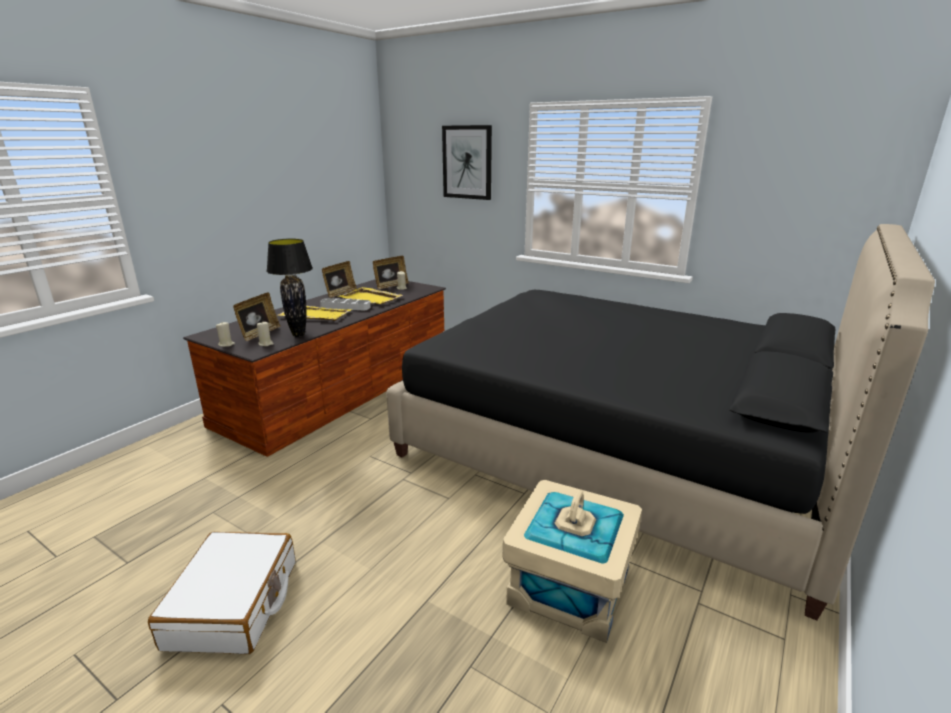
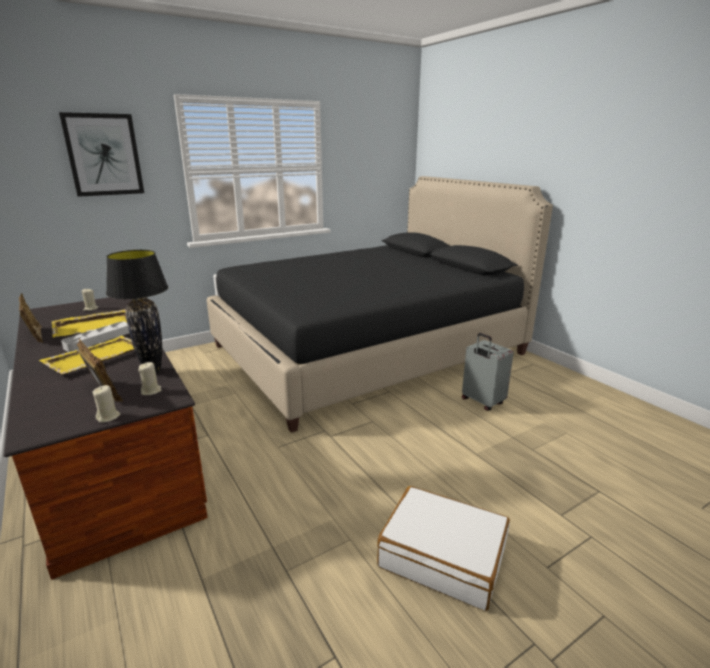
camera: 65 degrees left, 0 degrees up
(391, 285) = (69, 311): picture frame -> none
(568, 585) = (482, 402): beige storage box -> grey suitcase

